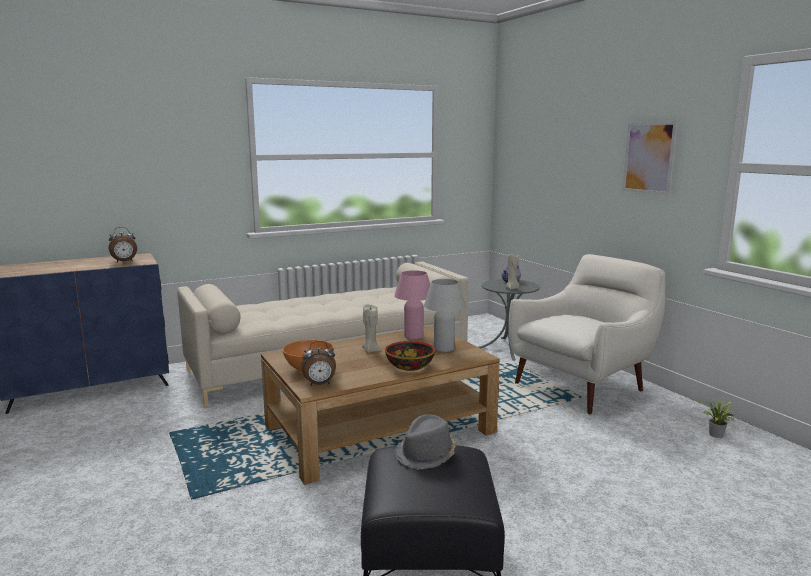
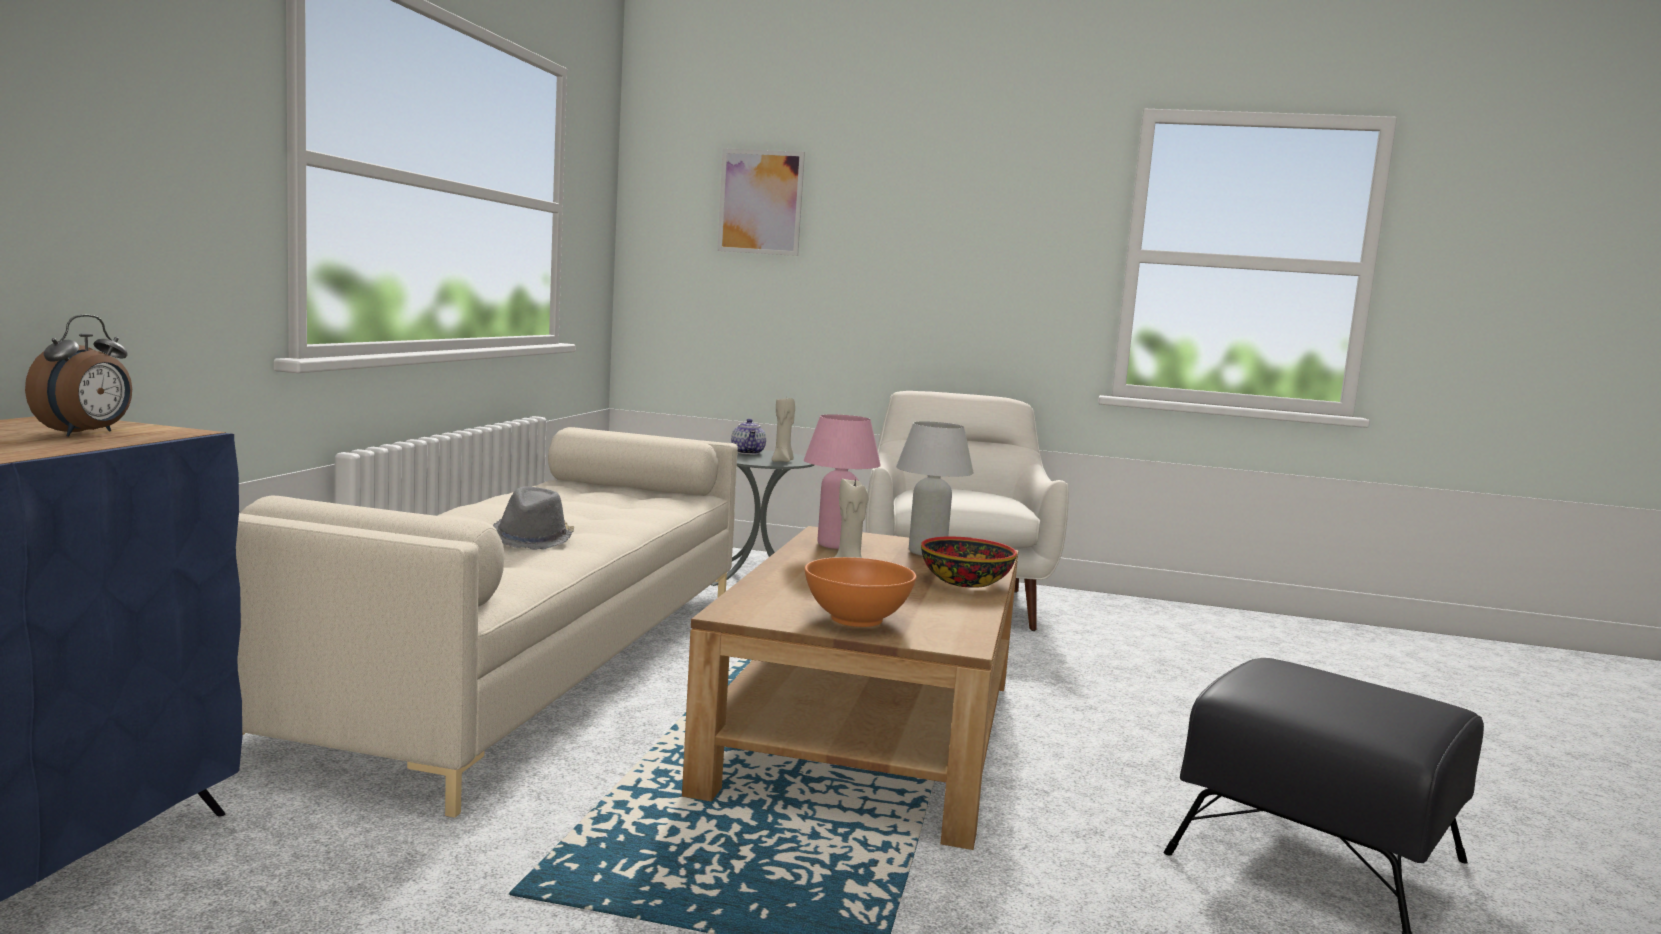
camera: 50 degrees left, 5 degrees down
(319, 384) = (947, 634): alarm clock -> none
(426, 454) = (1284, 675): grey hat -> grey hat (532, 539)
(649, 157) = (989, 238): picture -> picture (760, 202)
(716, 435) = (1171, 619): potted plant -> none

